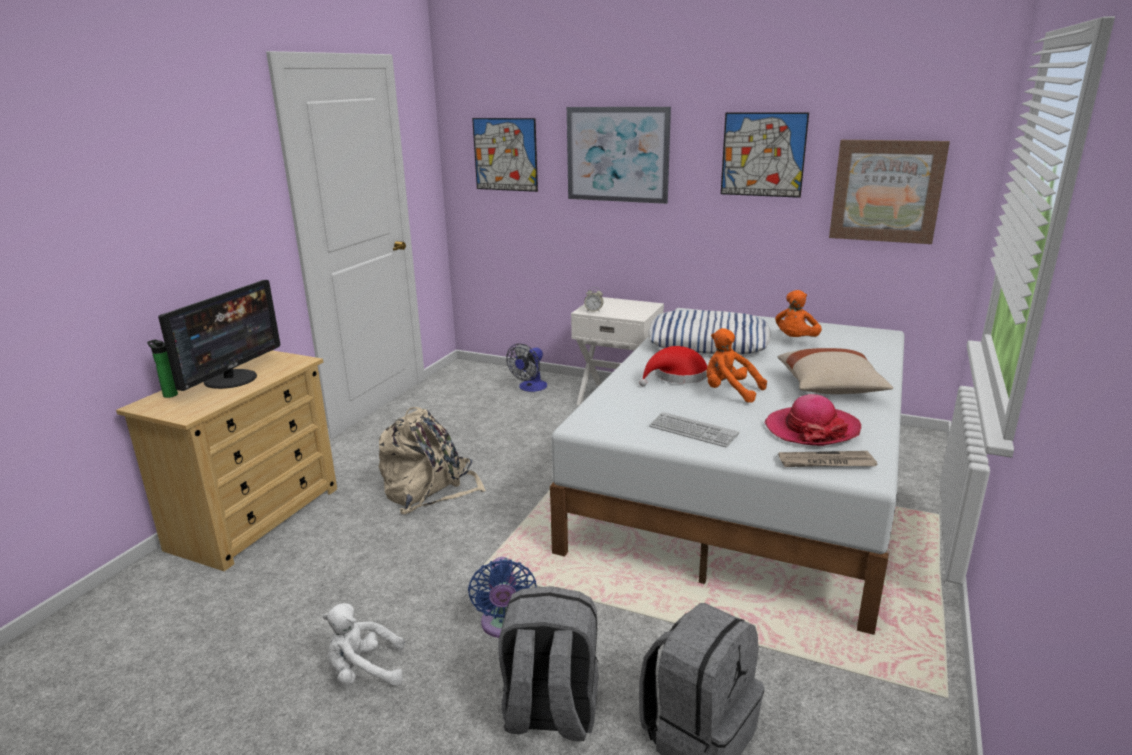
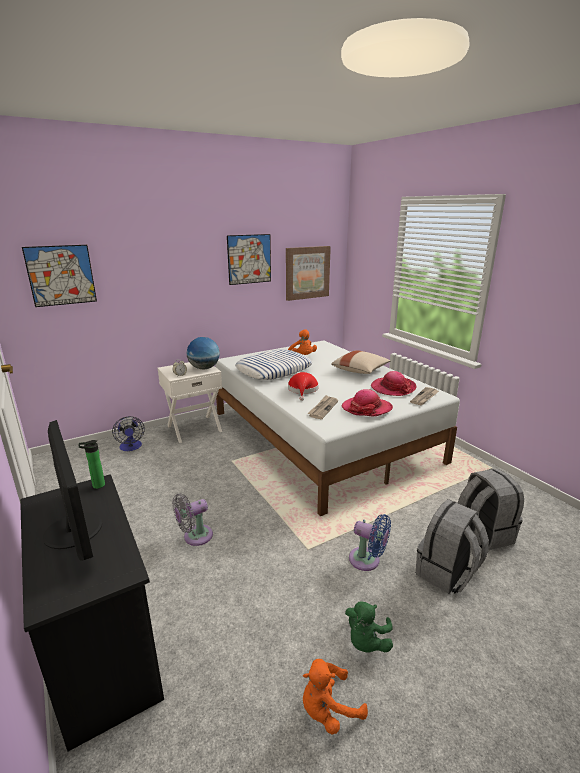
camera: 55 degrees left, 0 degrees up
(169, 394) = (48, 577): bottle -> bottle (96, 485)
(256, 517) = (103, 651): beige dresser -> black dresser
(364, 672) = (366, 641): white plush toy -> green plush toy
(429, 490) = (195, 537): beige backpack -> grey fan
(617, 154) = (159, 267): picture -> none
(635, 312) = (204, 368): none -> globe
(641, 404) = (323, 408): none -> newspaper
(693, 431) = (367, 408): keyboard -> hat
(729, 392) = (336, 387): orange plush toy -> orange plush toy (328, 709)

